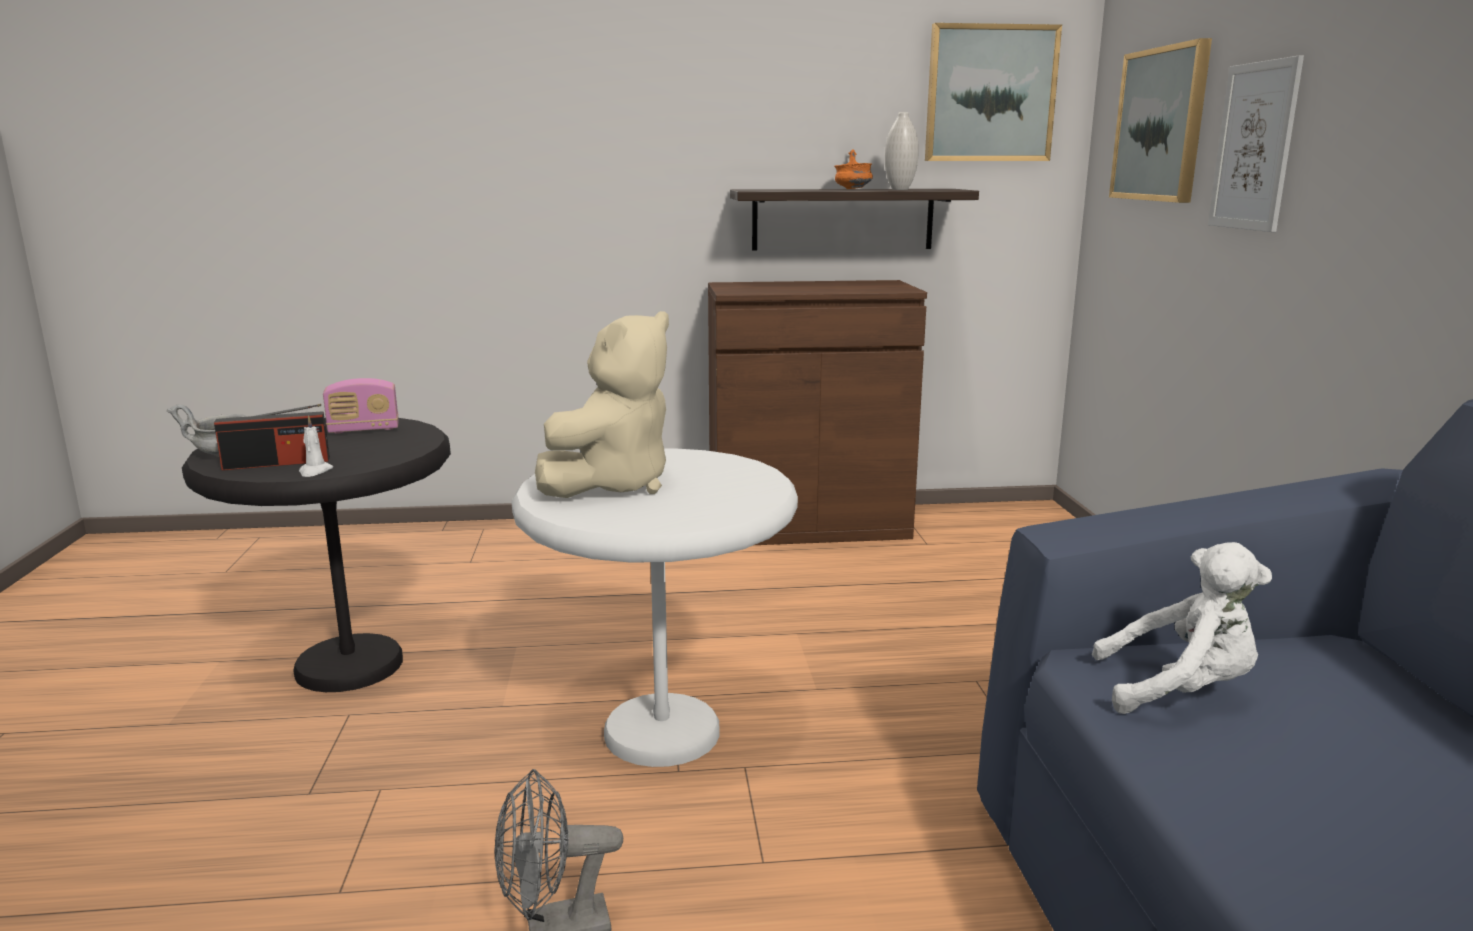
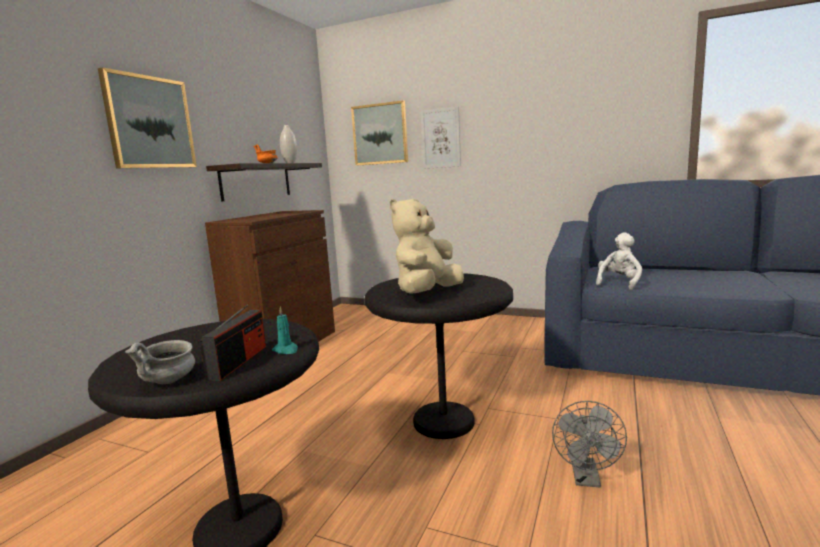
camera: 60 degrees left, 5 degrees down
(315, 471) = (286, 350): white candle -> turquoise candle
(364, 430) = (198, 337): radio -> none
(613, 485) = (427, 293): beige plush toy -> beige plush toy turned 120 degrees counterclockwise
(662, 733) = (443, 422): white side table -> black side table
(990, 94) = (296, 121): picture -> picture (149, 123)

